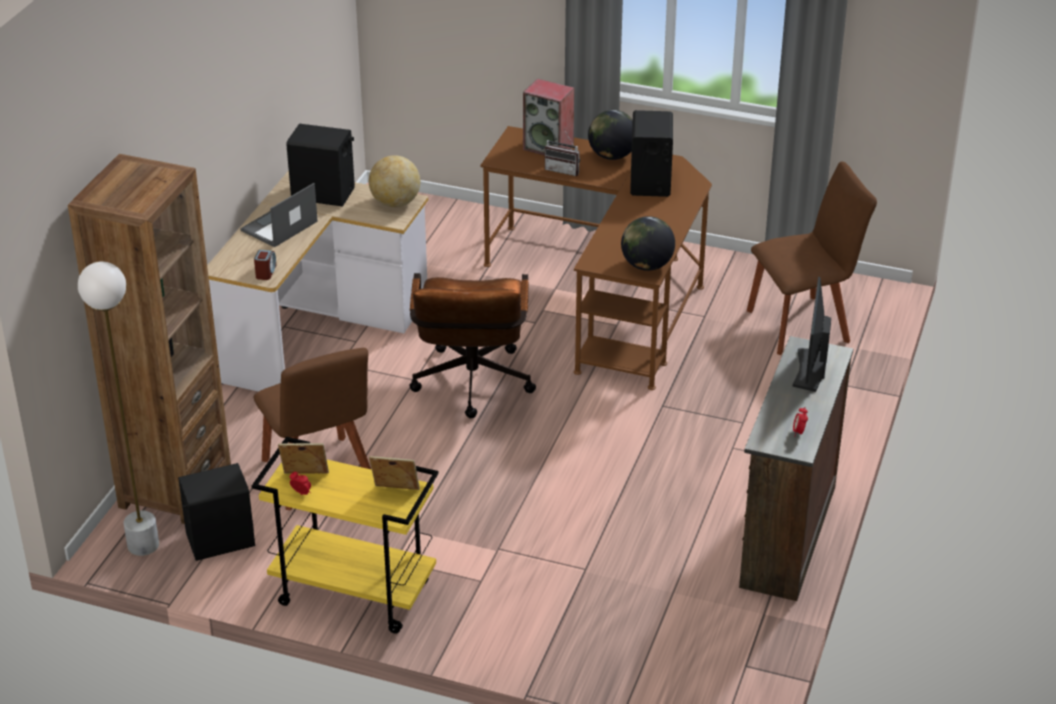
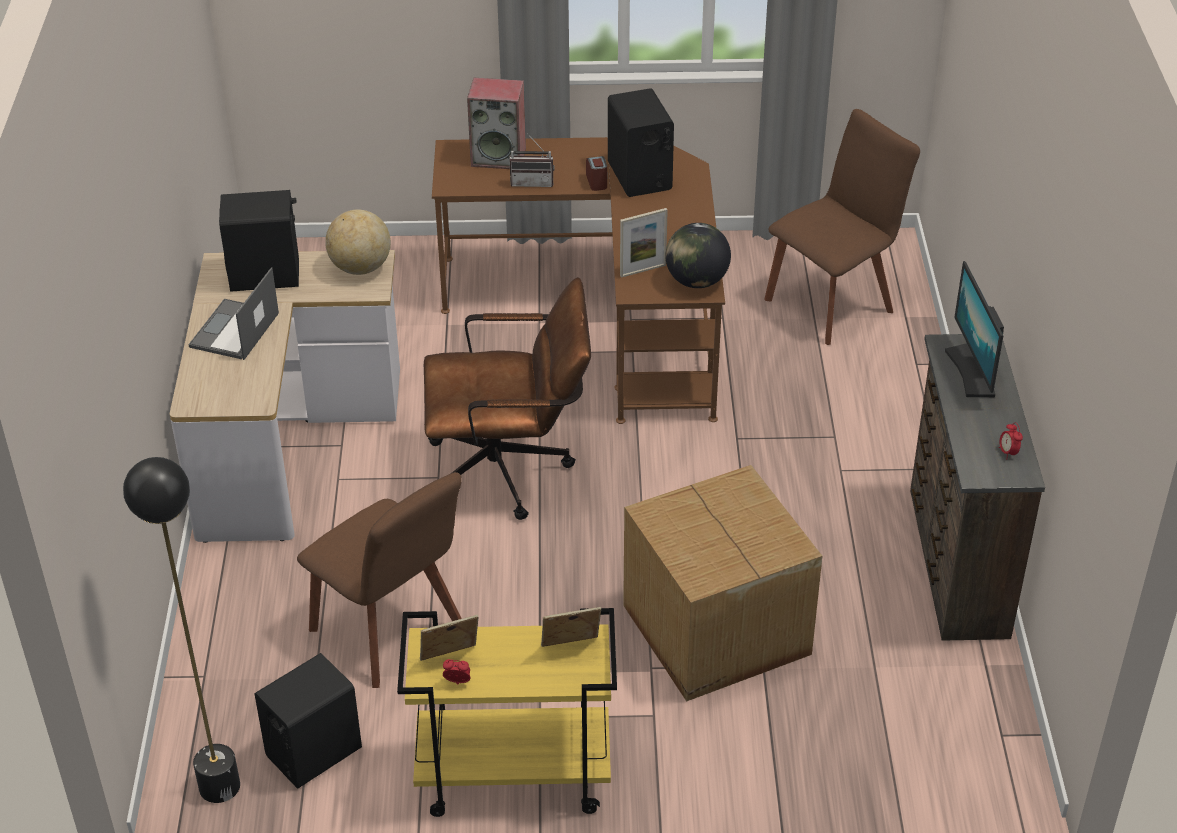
camera: 20 degrees left, 5 degrees up
(143, 545) = (219, 786): white floor lamp -> black floor lamp
(175, 487) = (219, 696): brown bookcase -> none
(266, 272) = (252, 396): alarm clock -> alarm clock (597, 182)
(471, 388) = (510, 470): brown office chair -> brown office chair turned 75 degrees counterclockwise
(562, 536) = (715, 632): none -> cardboard box
(609, 249) = (643, 270): none -> picture frame
(612, 156) = (577, 153): globe -> none

